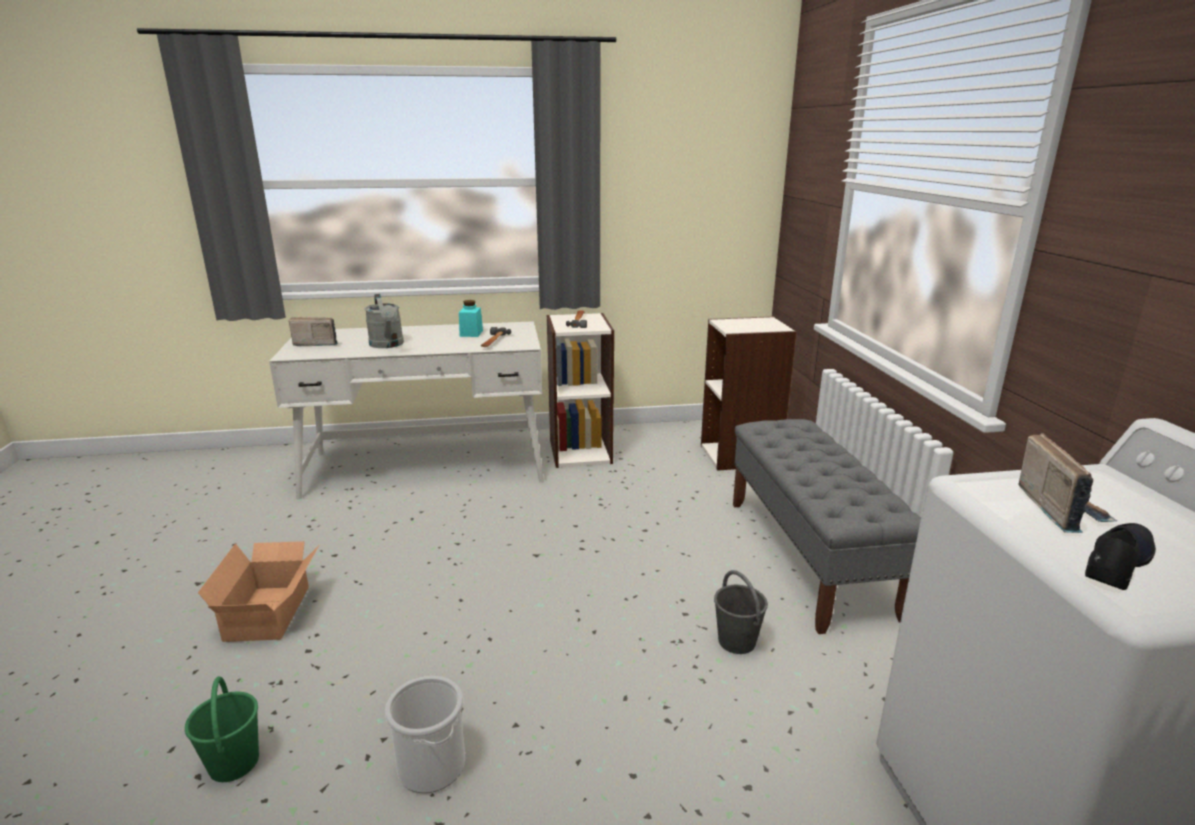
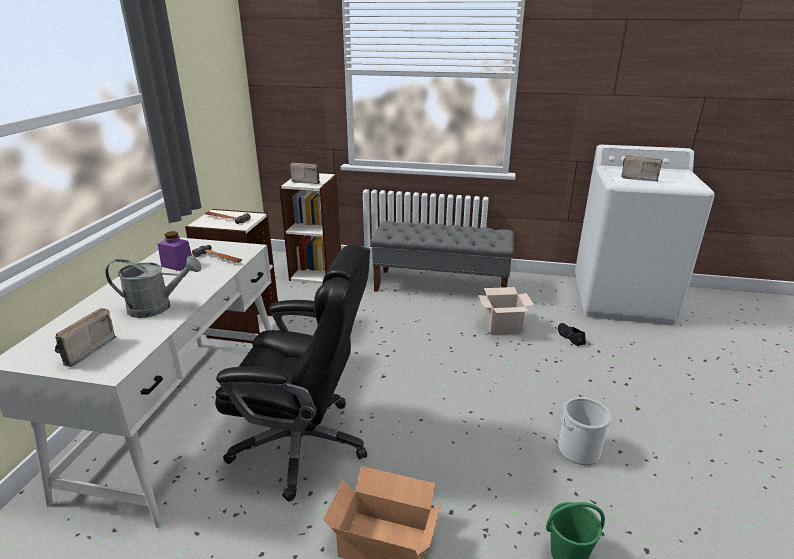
camera: 70 degrees left, 5 degrees up
(401, 534) = (303, 444): none -> black office chair
(471, 333) = (177, 265): turquoise jar -> purple jar
(737, 642) = (503, 326): grey bucket -> cardboard box
(740, 325) = (306, 181): none -> radio
(1116, 563) = (675, 182): black shoe -> black shoe (570, 337)

